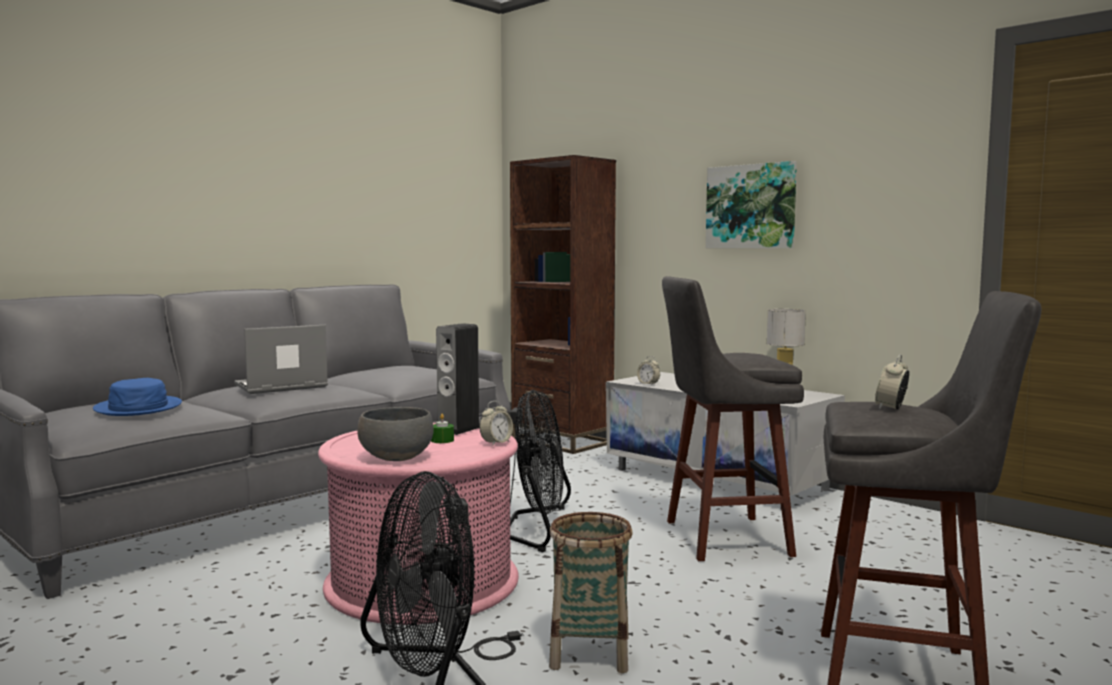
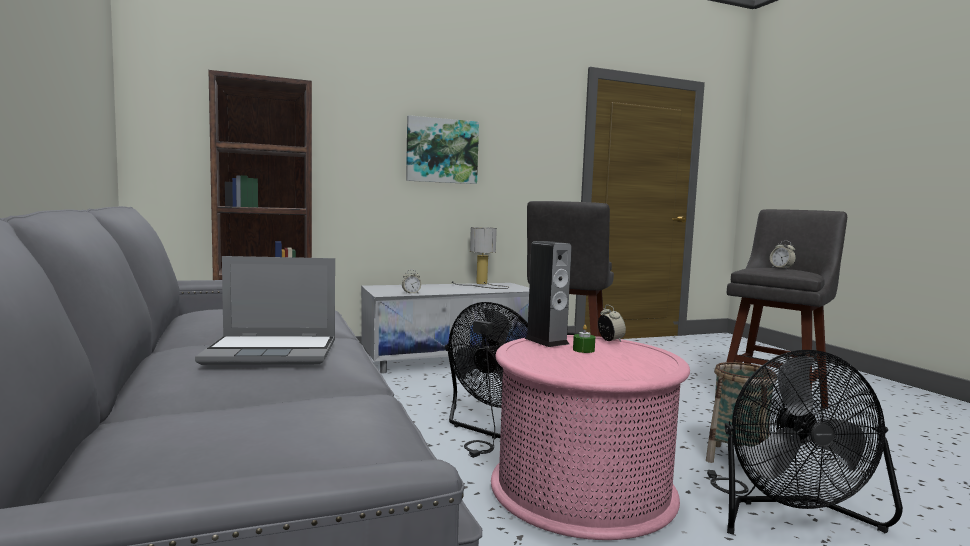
camera: 65 degrees left, 0 degrees up
(139, 408) = (299, 426): blue hat -> none
(280, 387) = (273, 352): laptop -> laptop turned 90 degrees counterclockwise
(396, 457) = (646, 366): grey bowl -> none

